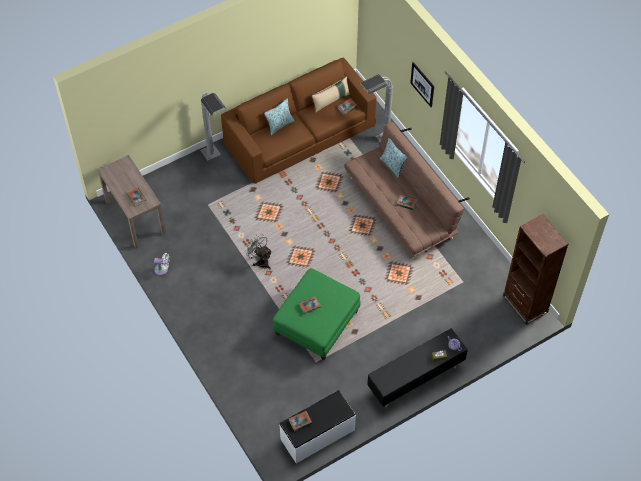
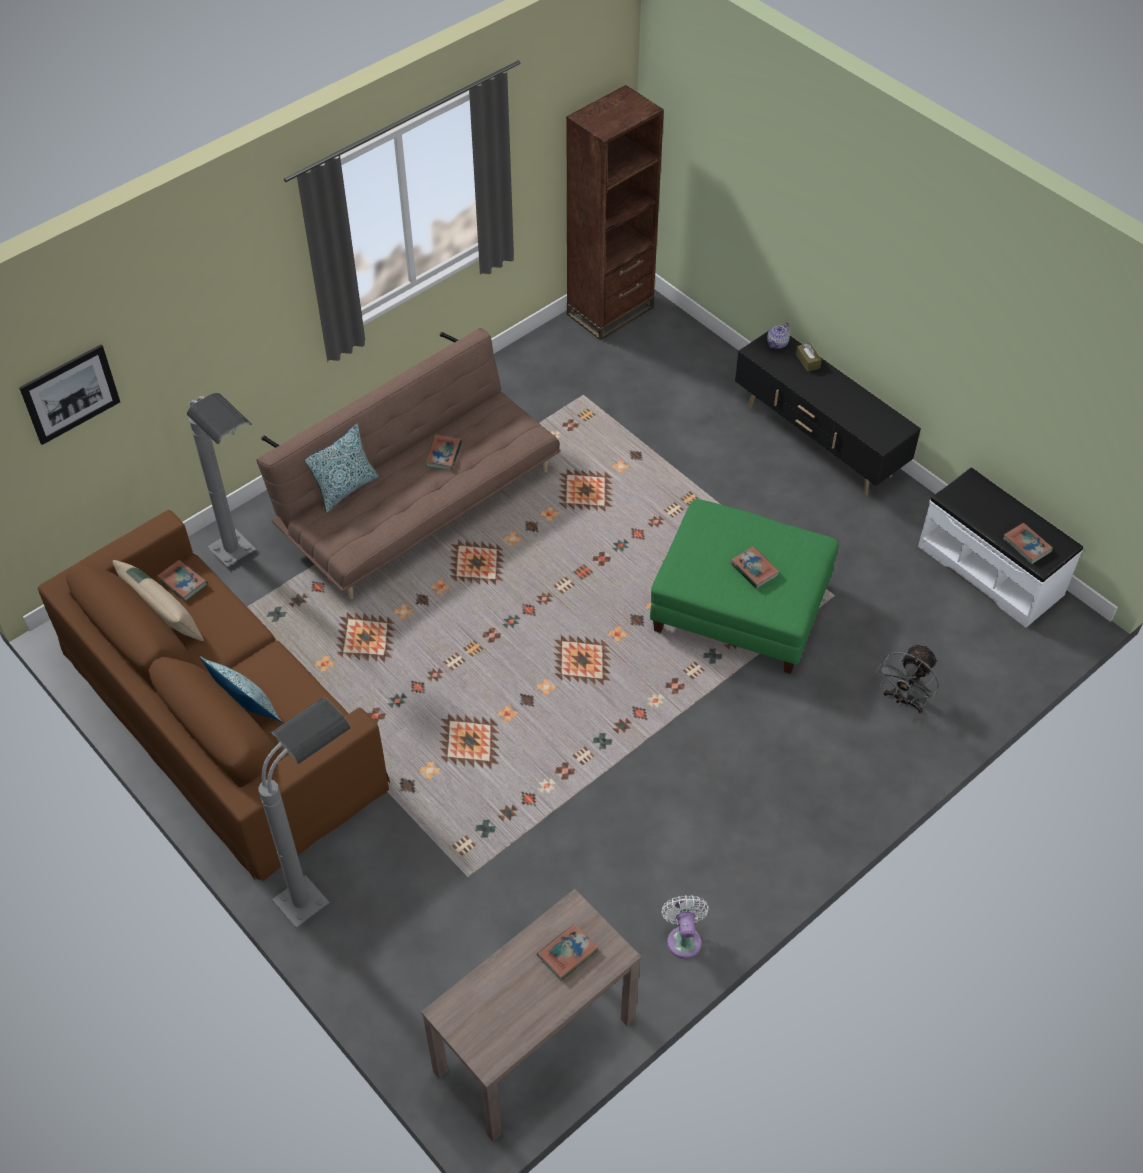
camera: 100 degrees left, 5 degrees down
(260, 261) = (610, 734): grey fan -> grey fan (904, 700)
(422, 84) = (216, 334): picture -> picture (70, 394)

